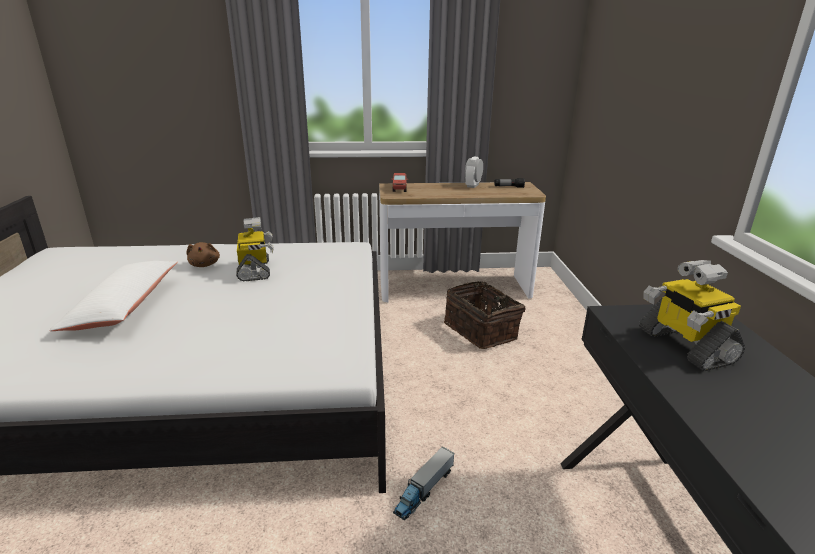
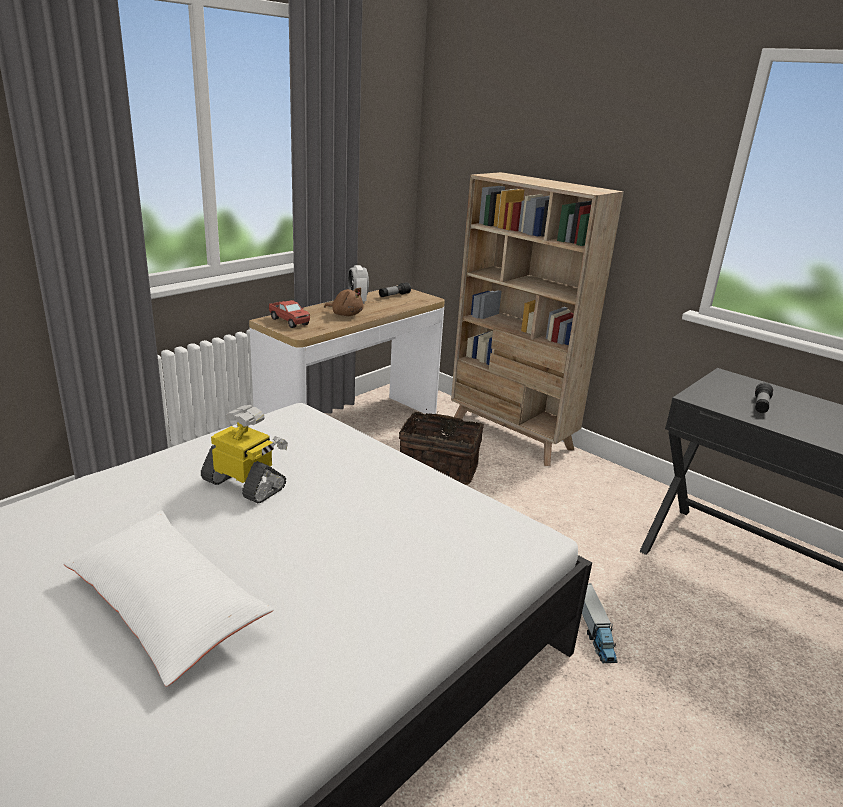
camera: 45 degrees left, 0 degrees up
(205, 264) = (154, 505): brown plush toy -> brown plush toy (346, 314)
(576, 332) = (511, 436): none -> beige bookcase
(684, 345) = (760, 405): toy robot -> flashlight

